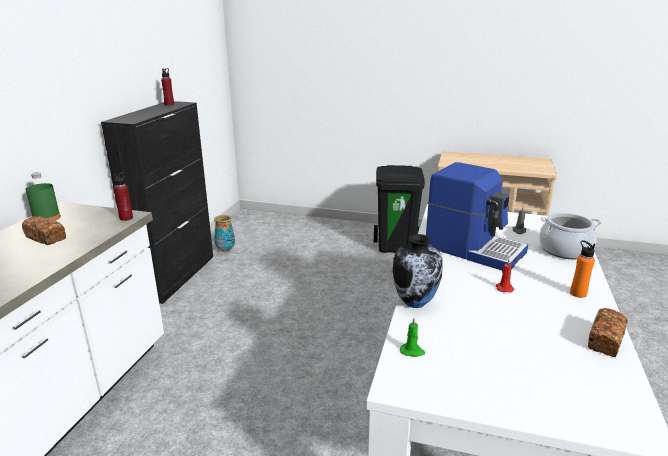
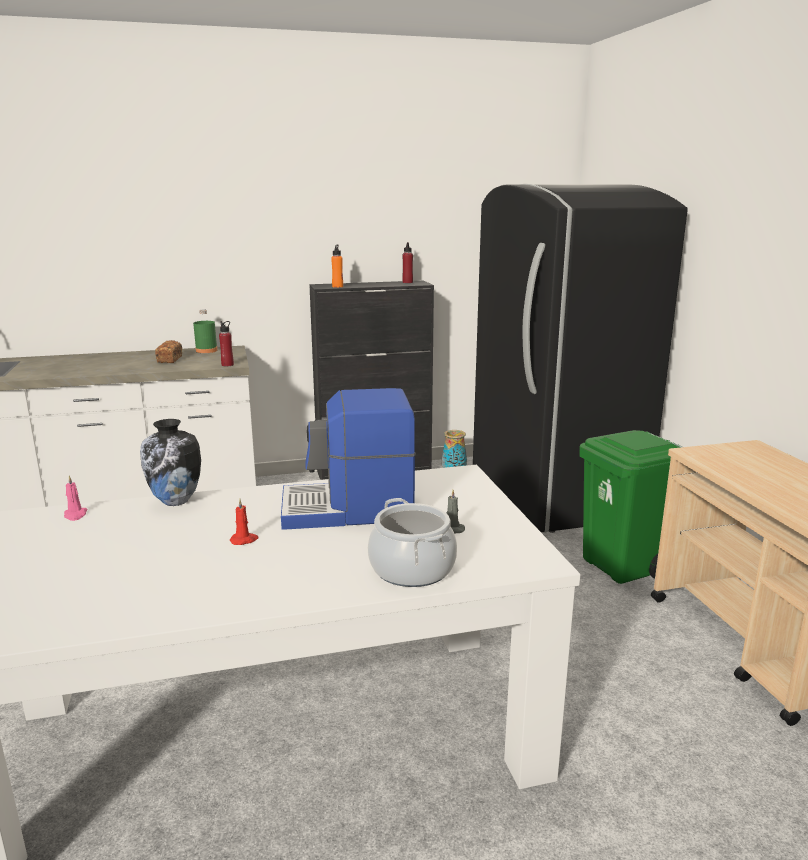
camera: 60 degrees right, 5 degrees down
(295, 232) = (550, 493): none -> black fridge
(396, 246) = (623, 567): black trash can -> green trash can
(412, 351) = (75, 515): green candle -> pink candle
(474, 249) = (348, 510): coffee machine -> coffee machine turned 75 degrees clockwise
(578, 293) = (263, 589): orange bottle -> orange bottle (337, 286)
(605, 341) = (134, 615): bread -> none

